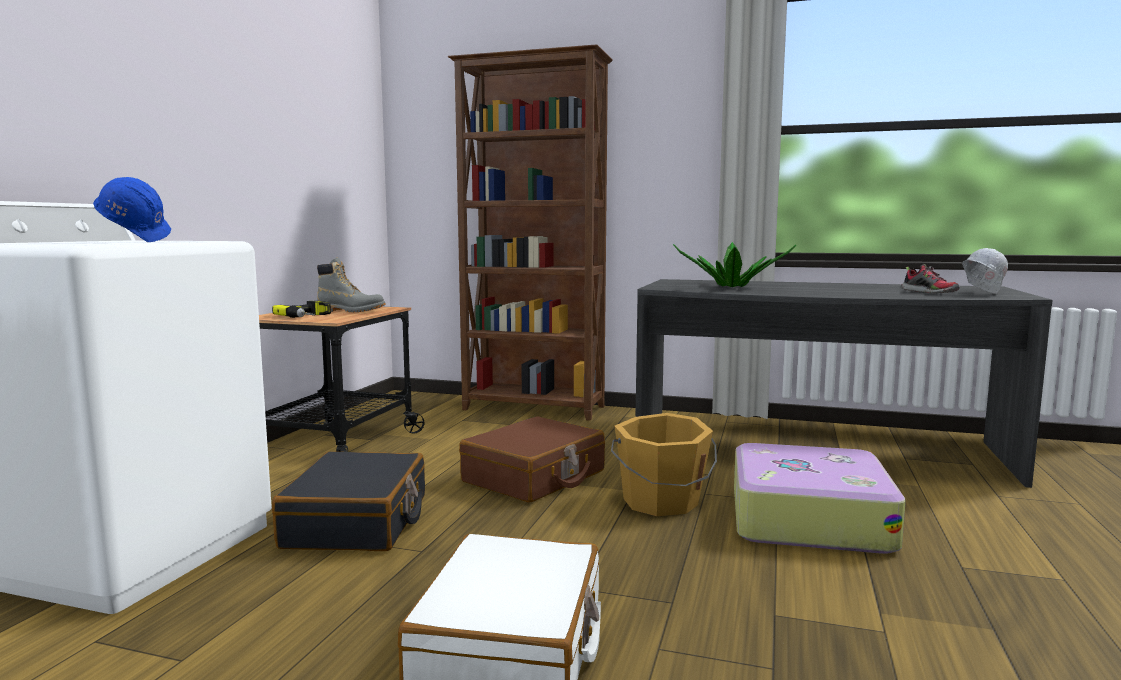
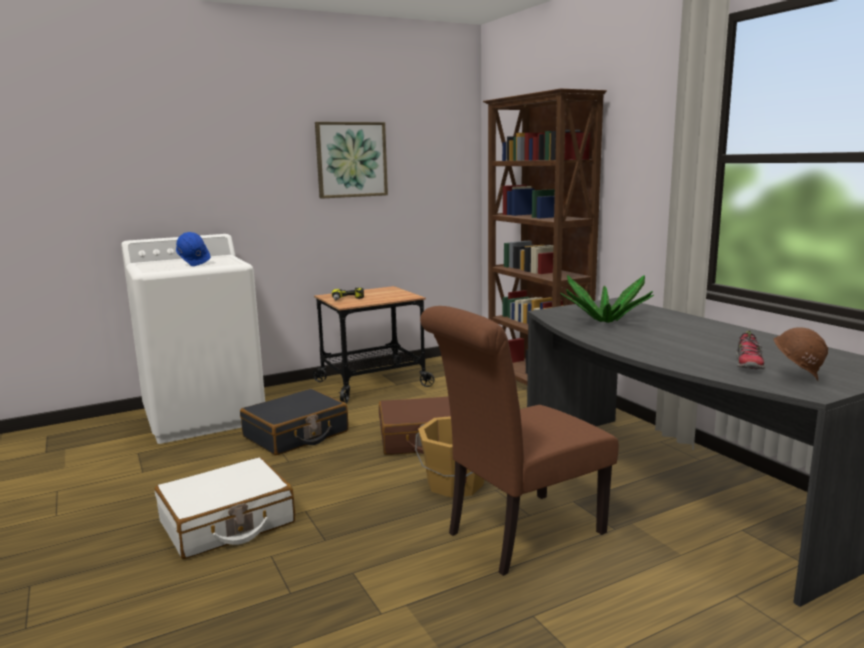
camera: 45 degrees right, 5 degrees up
(262, 111) = (351, 160): none -> picture
(351, 311) = (382, 296): grey boot -> none
(807, 518) = (517, 535): suitcase -> brown chair
(980, 294) = (795, 377): white hard hat -> brown hard hat

